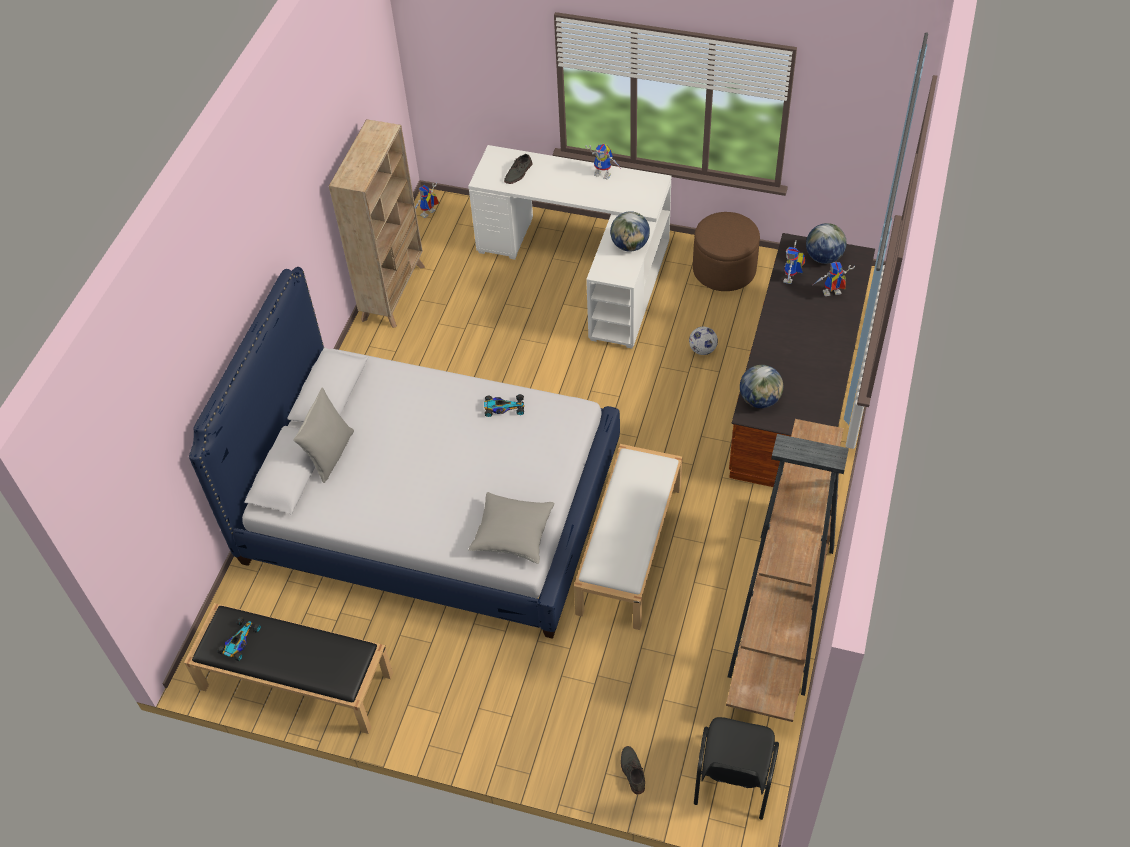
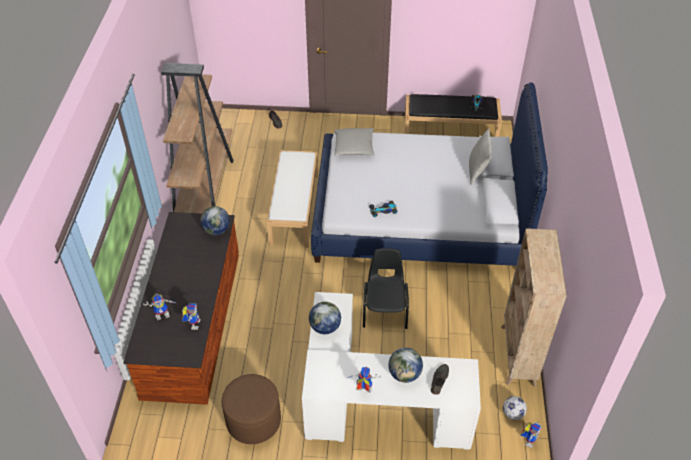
camera: 165 degrees right, 5 degrees down
(702, 350) = (264, 342): football -> football (513, 414)
(733, 778) = (228, 125): black chair -> black chair (385, 309)
(823, 257) = (167, 347): globe -> globe (404, 374)

